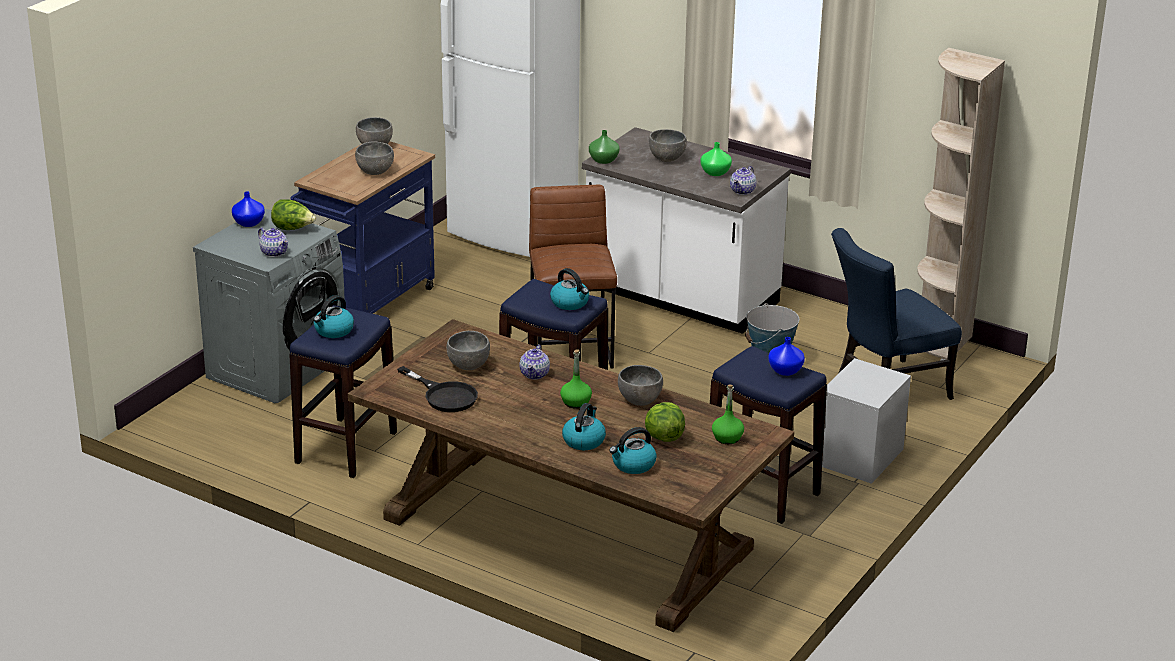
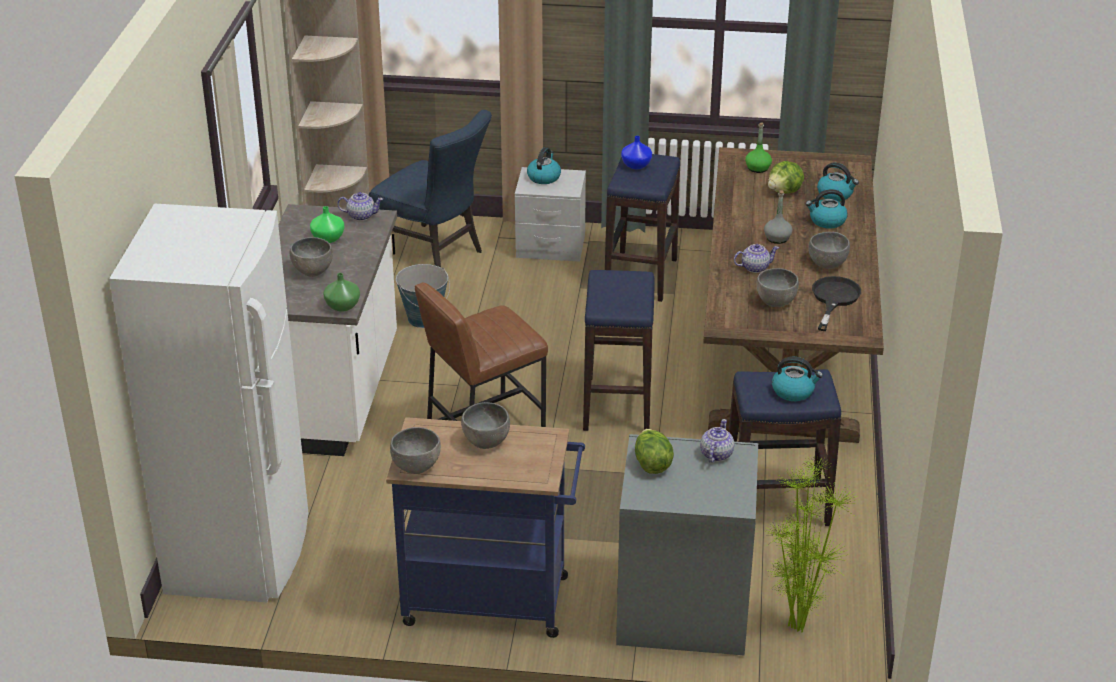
camera: 115 degrees left, 5 degrees up
(206, 409) = (797, 629): none -> potted plant
(249, 222) = (665, 501): blue vase -> none
(570, 303) = (618, 282): kettle -> kettle (544, 177)
(575, 402) = (777, 238): green bottle -> grey bottle
(640, 400) = (744, 213): grey bowl -> grey bowl (827, 264)

